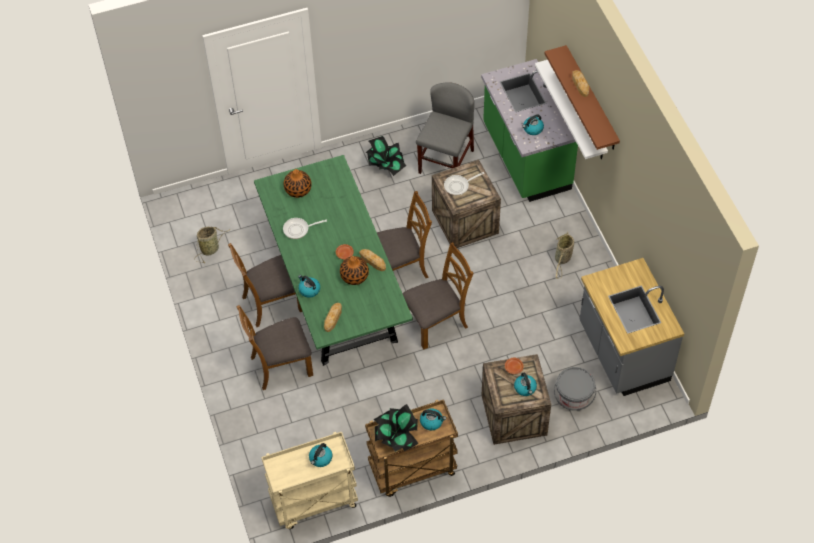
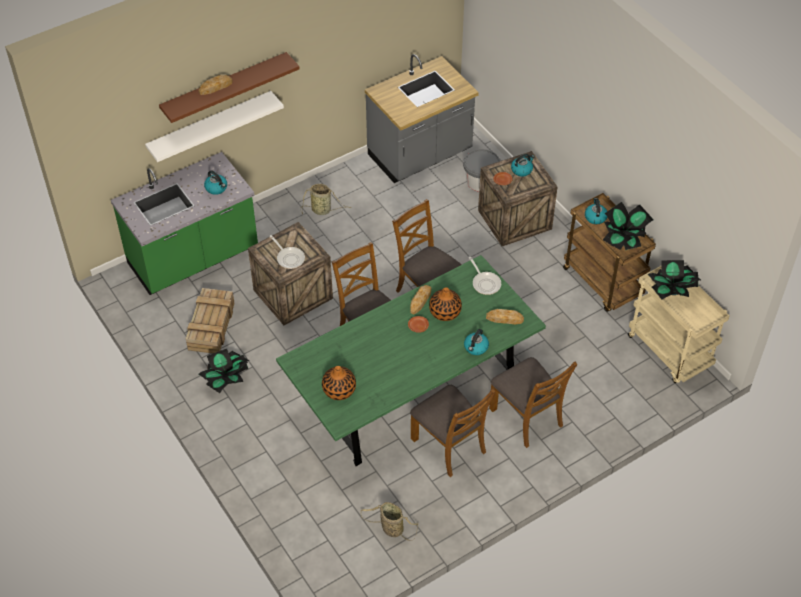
camera: 105 degrees left, 5 degrees down
(298, 229) = (397, 376): frying pan -> frying pan (485, 283)
(320, 458) = (672, 291): kettle -> potted plant
(446, 161) = (211, 325): grey chair -> crate

